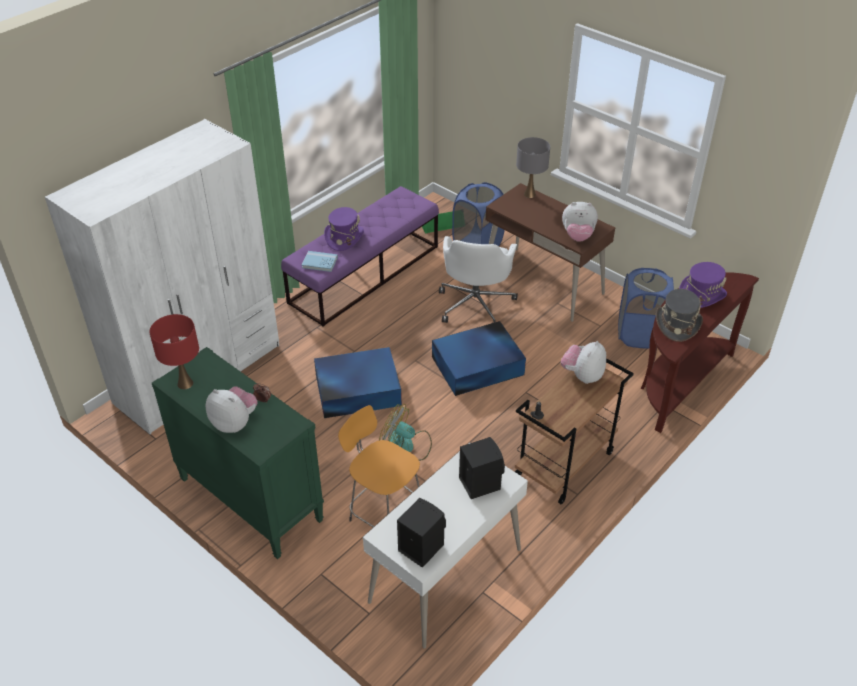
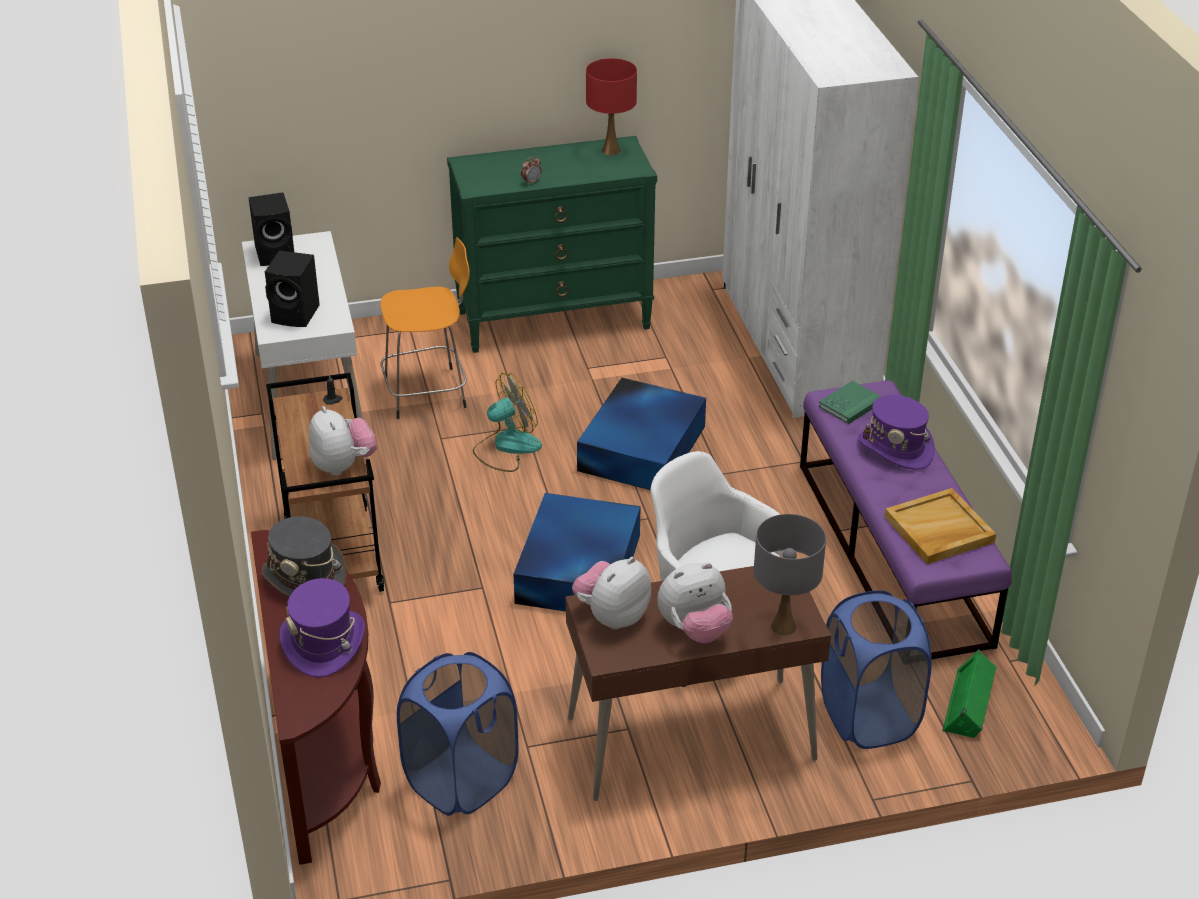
camera: 125 degrees right, 5 degrees down
(235, 423) = (519, 160): plush toy -> plush toy (695, 630)
(319, 262) = (850, 405): blue book -> green book
(395, 208) = (938, 530): none -> beige tray

